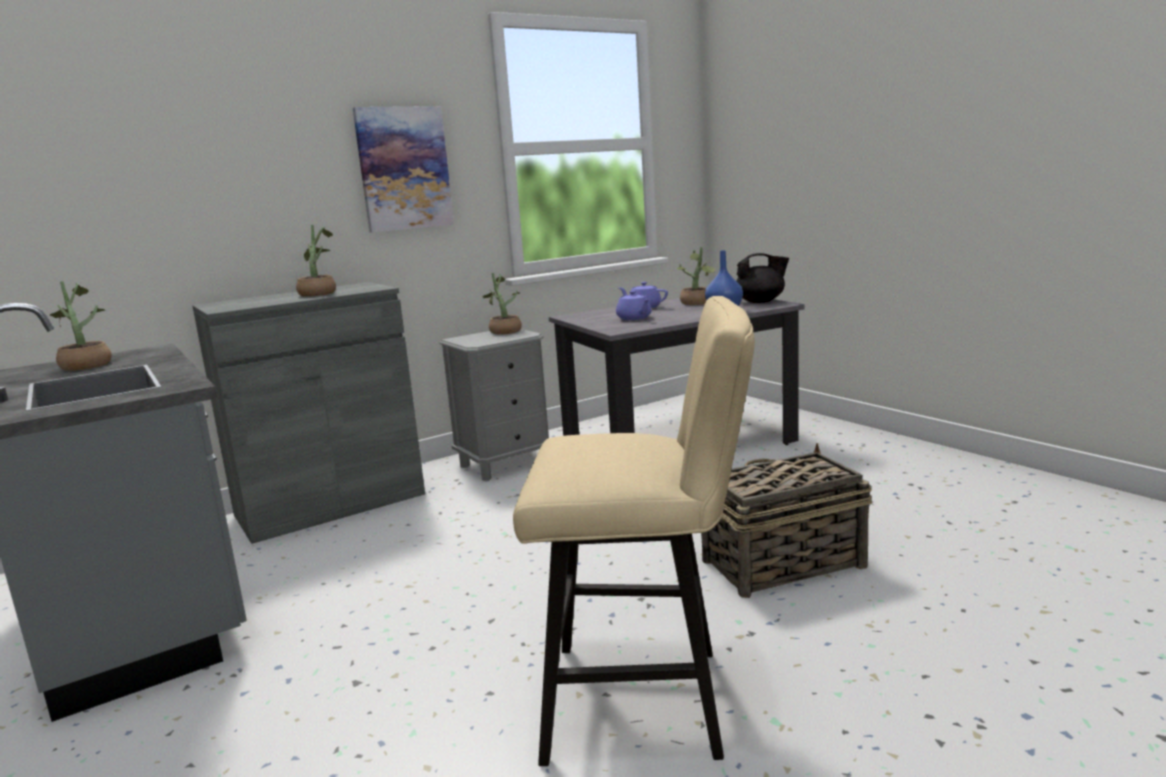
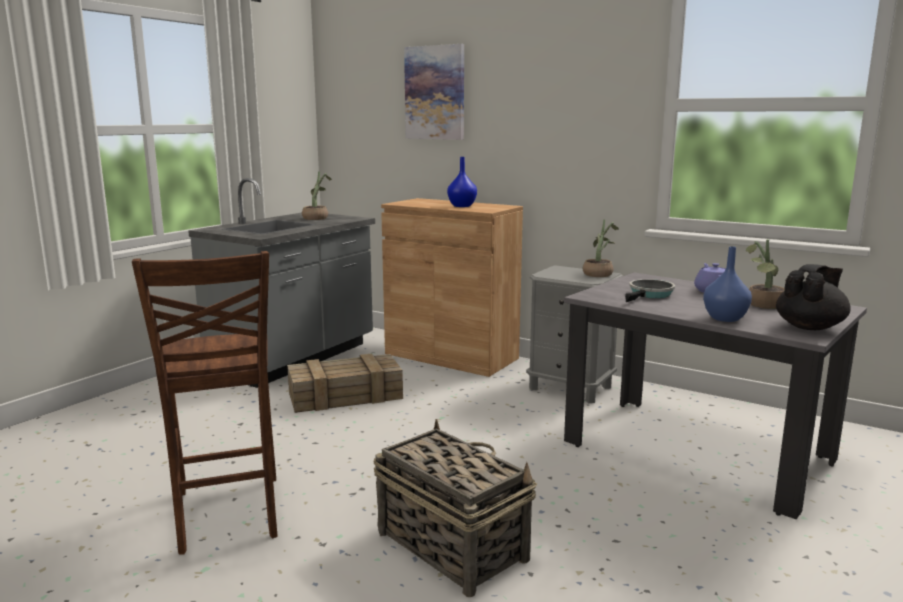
camera: 65 degrees right, 0 degrees up
(319, 293) = (462, 206): potted plant -> blue vase
(330, 504) = (451, 356): grey cabinet -> brown cabinet
(363, 585) = (347, 395): none -> crate
(404, 169) = (568, 118): picture -> picture (435, 93)
(634, 318) = (649, 294): purple teapot -> frying pan
(650, 701) = (227, 515): beige stool -> brown chair
(760, 302) = (810, 327): black teapot -> black teapot turned 105 degrees counterclockwise

